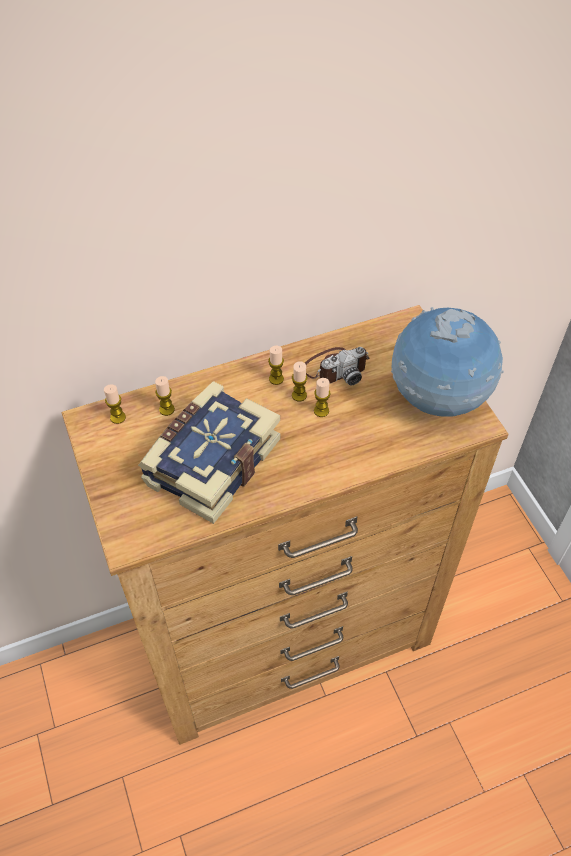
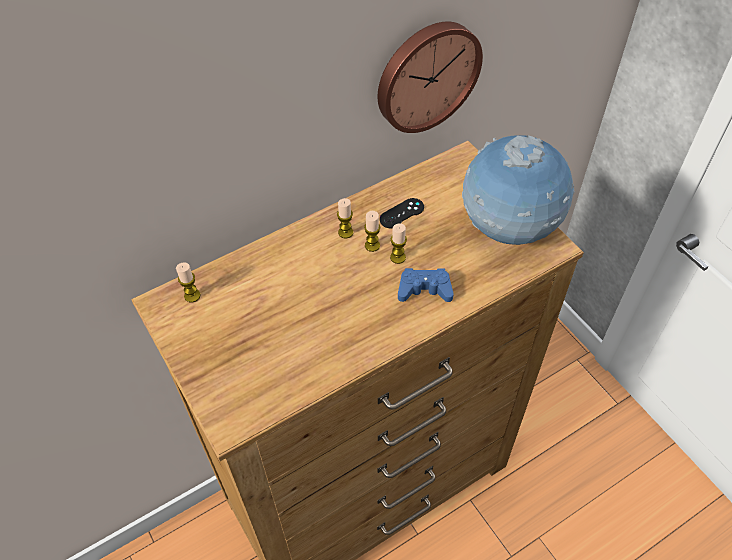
camera: 10 degrees left, 0 degrees up
(167, 409) = (241, 280): candle -> none
(210, 461) = (298, 325): book -> none
(335, 368) = (402, 213): camera -> black game controller
(339, 446) = (424, 289): none -> blue game controller
(377, 236) = (426, 75): none -> wall clock

